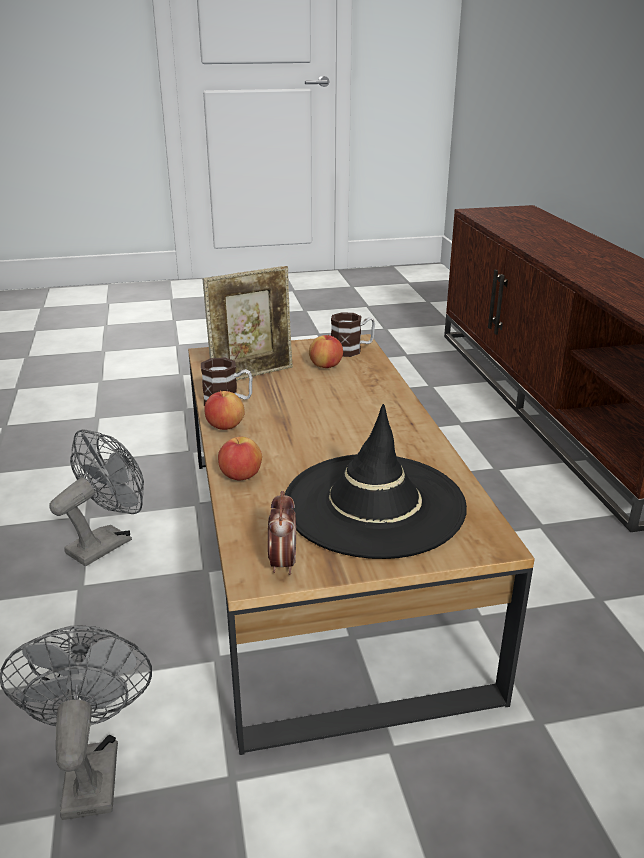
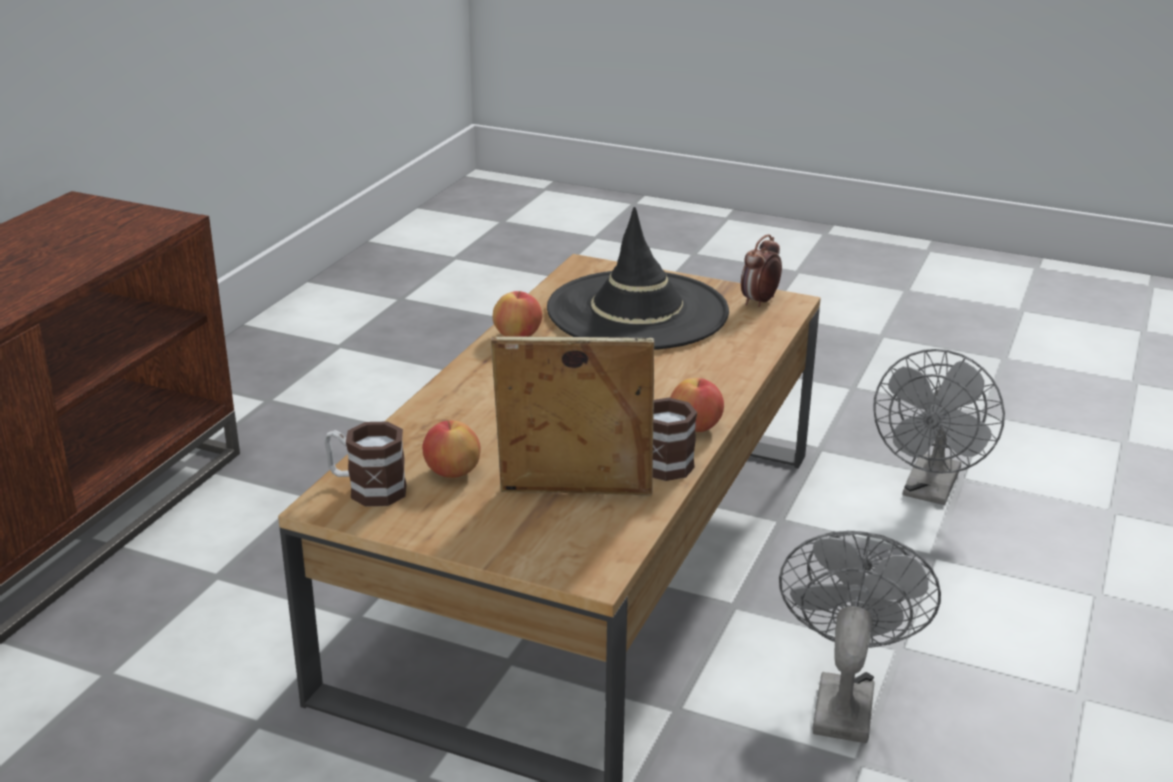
camera: 145 degrees left, 0 degrees up
(107, 542) = (843, 699): grey fan -> grey fan turned 120 degrees clockwise
(241, 476) = (731, 369): apple -> apple (518, 335)

